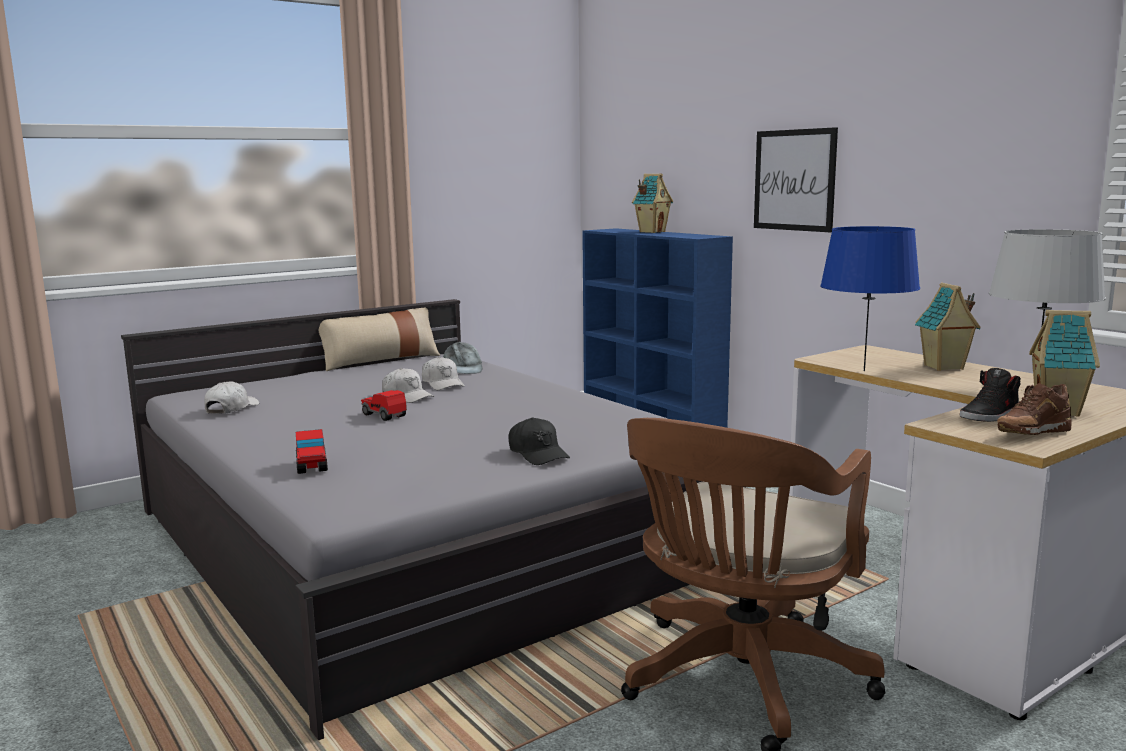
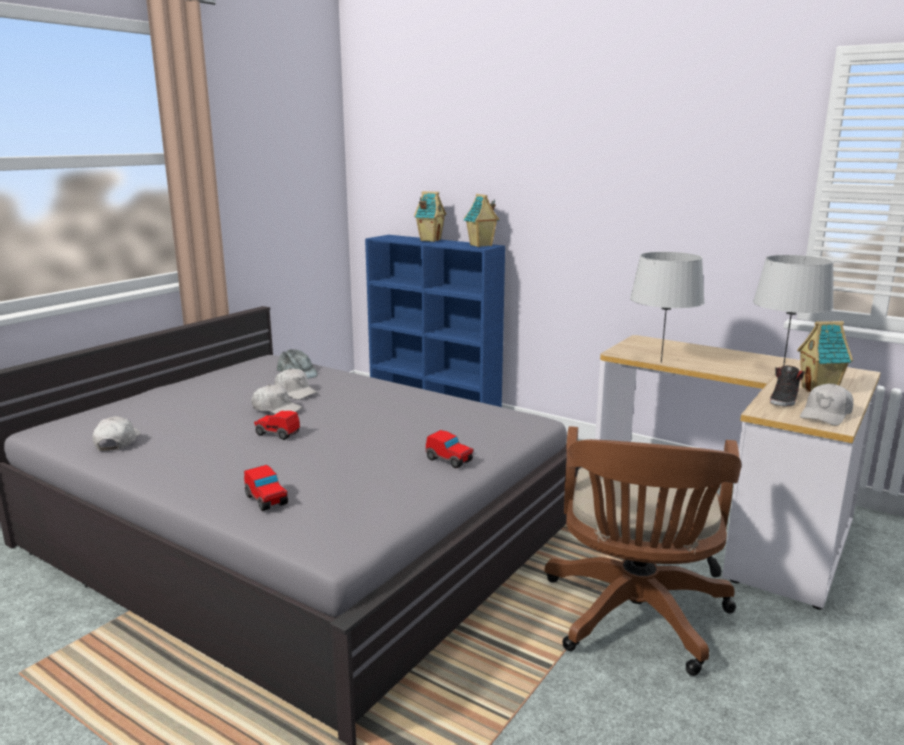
camera: 20 degrees left, 5 degrees up
(380, 361) = (210, 370): beige pillow -> none
(538, 454) = (449, 460): black cap -> toy car
(794, 180) = (560, 202): picture -> none
(863, 371) = (661, 362): blue table lamp -> grey table lamp
(943, 367) = (708, 354): toy house -> toy house (481, 245)
(1031, 434) = (826, 415): brown shoe -> white cap

